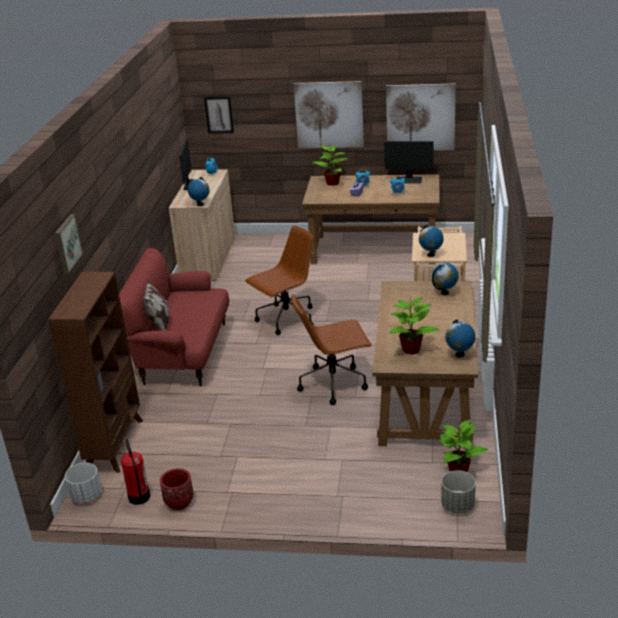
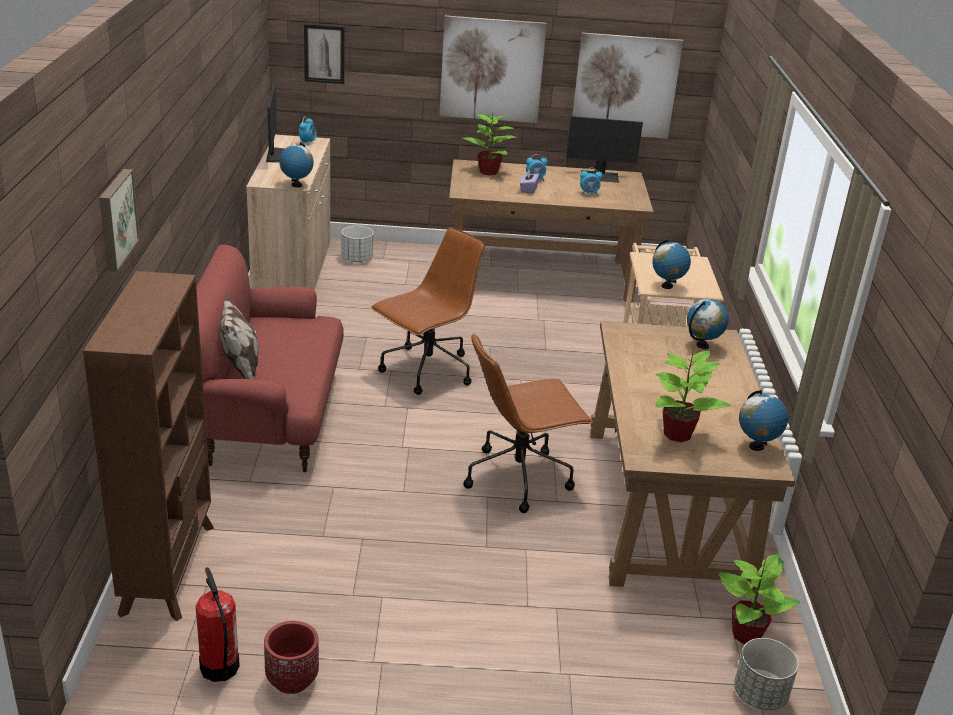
camera: 10 degrees left, 0 degrees up
(86, 496) = (123, 663): white planter -> white planter (356, 259)

